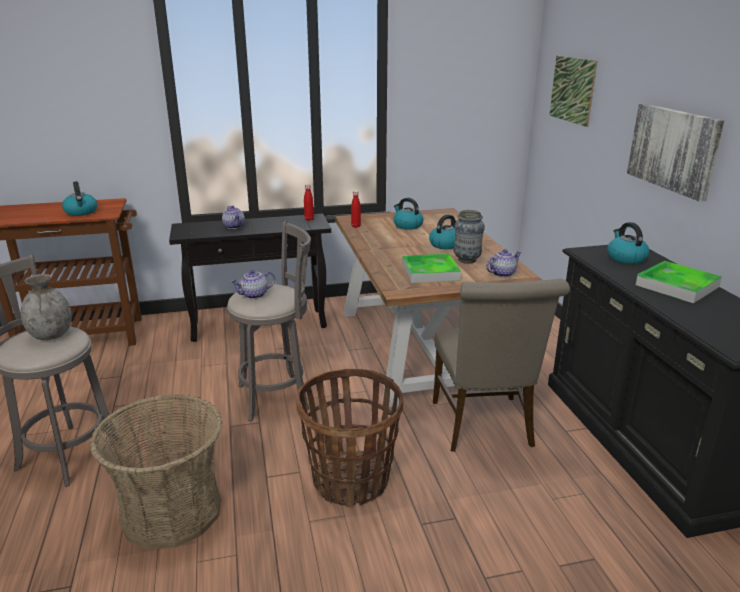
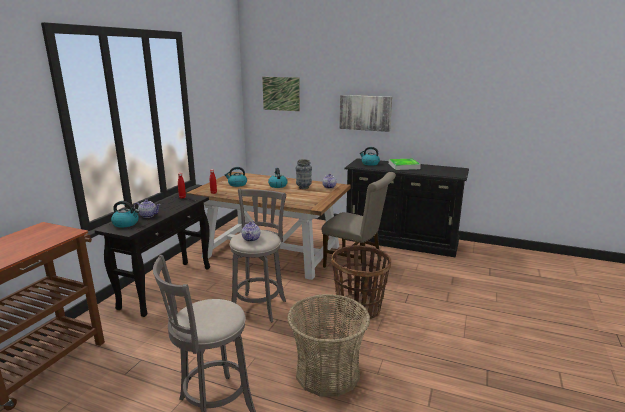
camera: 55 degrees left, 5 degrees down
(52, 335) = (206, 308): grey vase -> none
(81, 212) = (41, 239): kettle -> kettle (126, 223)
(430, 272) = (304, 196): tray -> none

